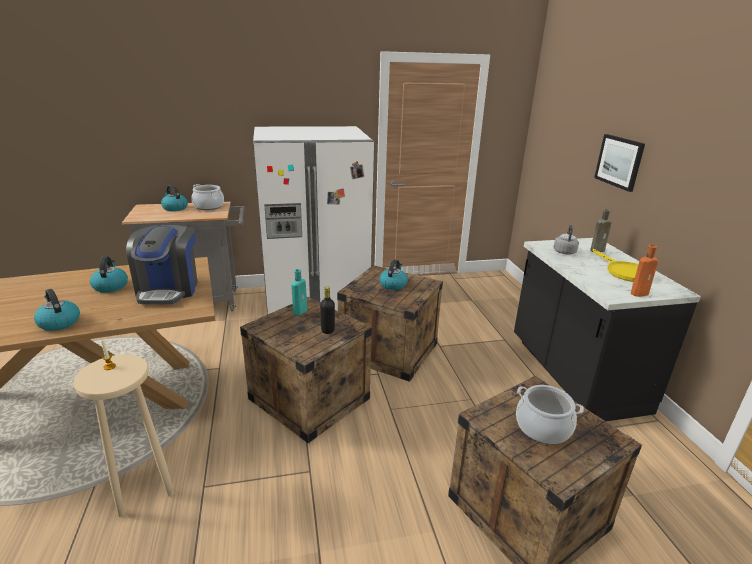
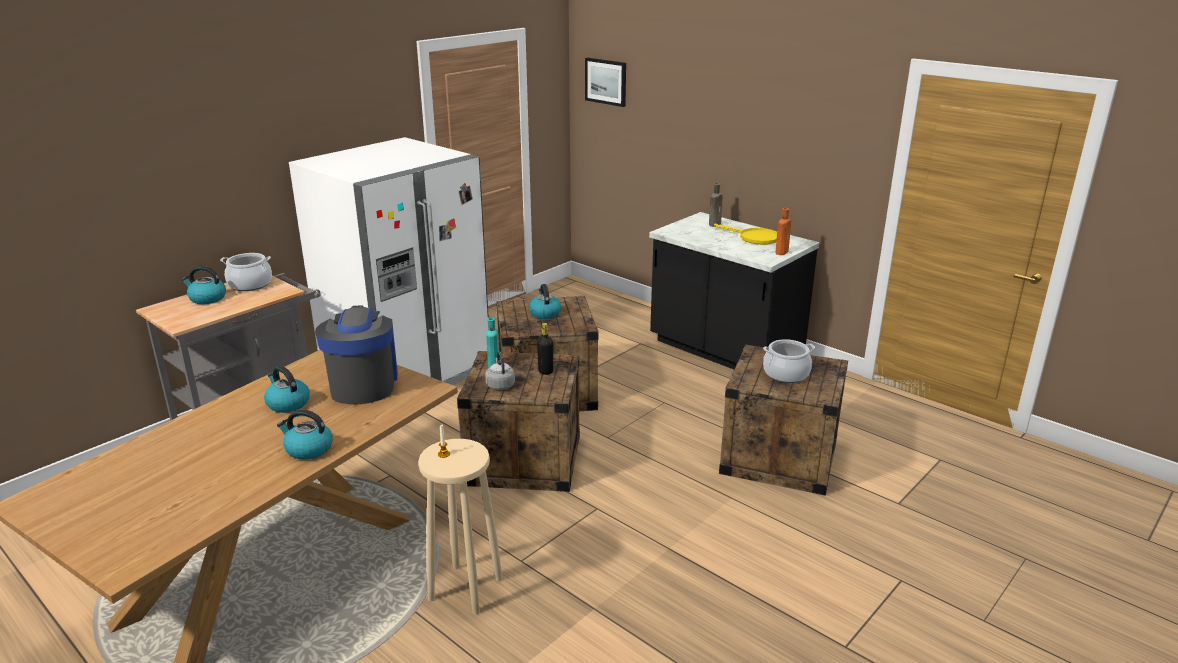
camera: 35 degrees left, 0 degrees up
(168, 289) = (363, 384): coffee machine -> coffee machine turned 150 degrees counterclockwise
(564, 251) = (692, 232): grey kettle -> grey kettle (500, 385)
(619, 162) = (707, 134): picture -> picture (606, 81)

